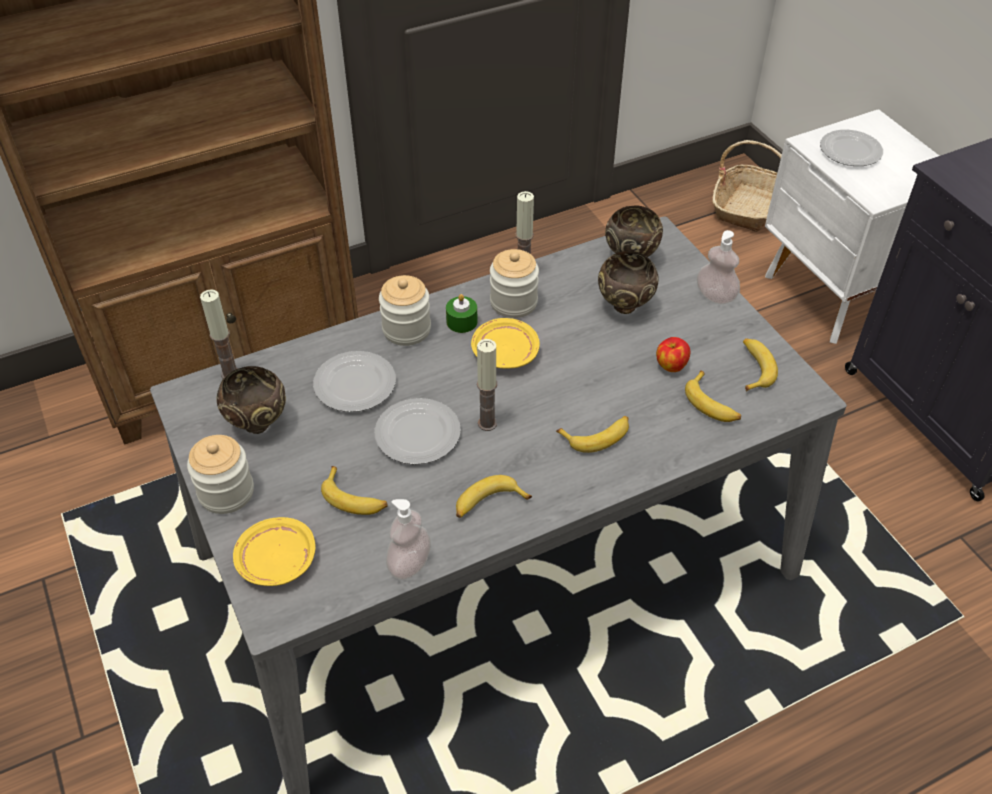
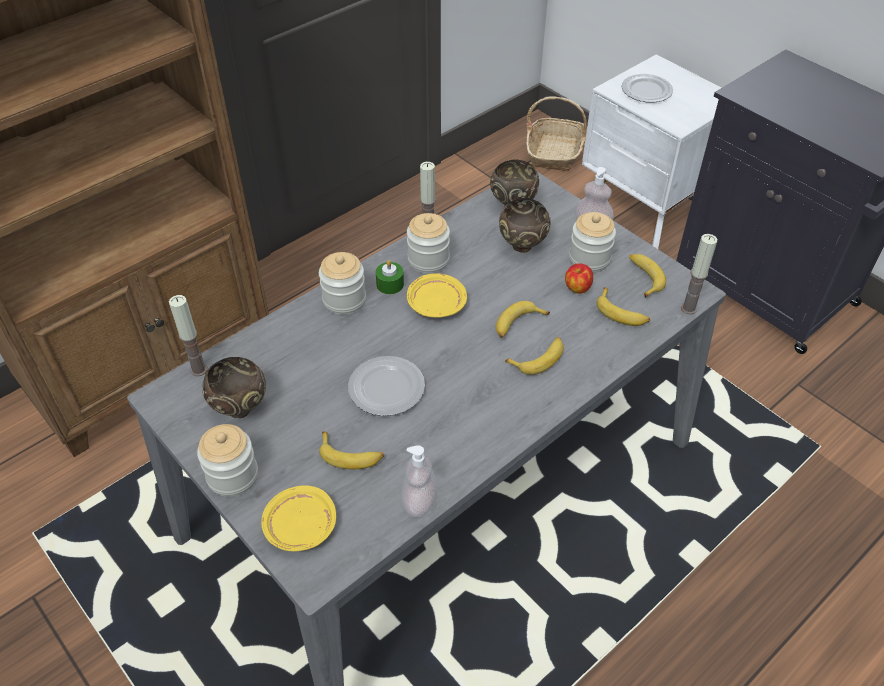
camera: 15 degrees left, 0 degrees up
(356, 385) = (316, 357): plate -> none
(487, 423) = (443, 367): candle -> candle (689, 308)
(488, 503) = (468, 435): banana -> banana (517, 324)
(697, 335) = (589, 259): none -> jar

